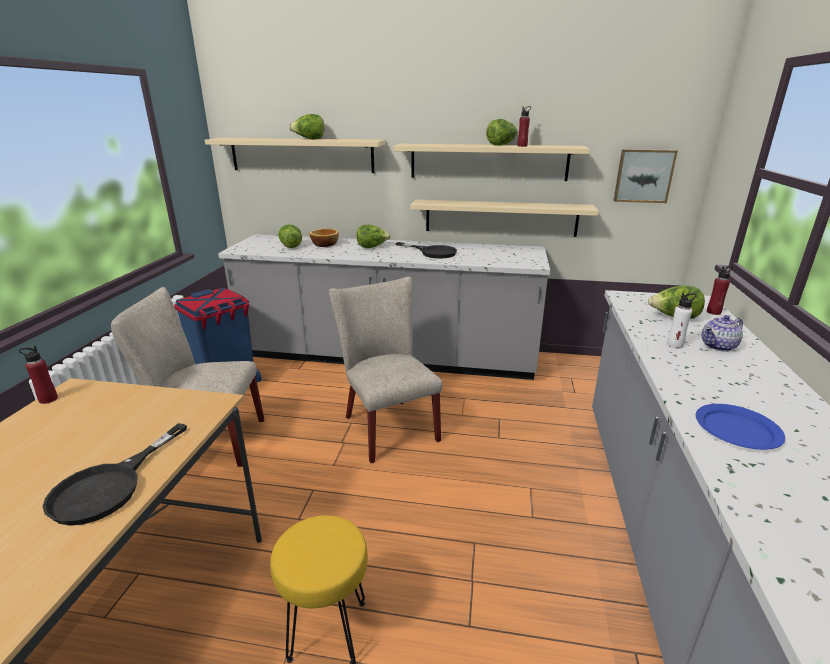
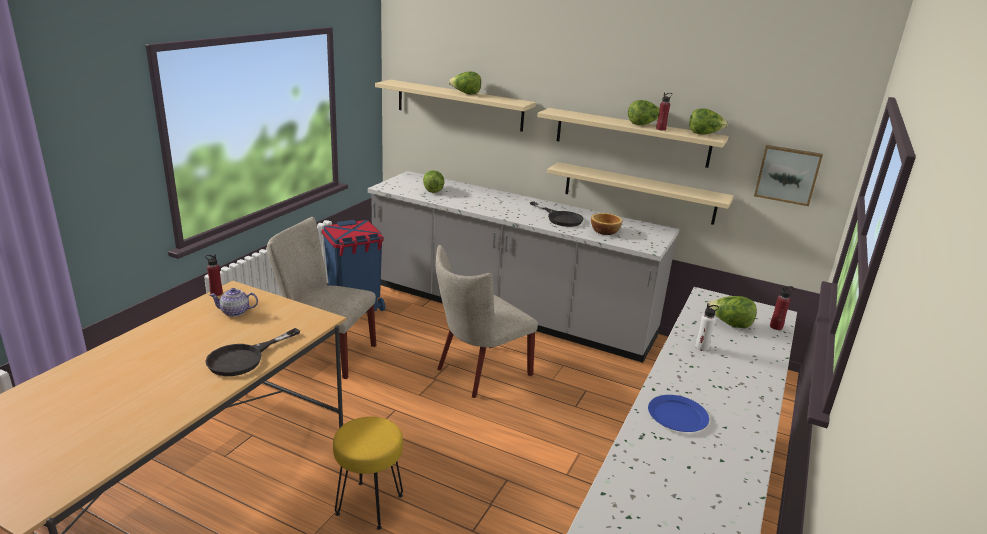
camera: 15 degrees right, 0 degrees up
(325, 244) = (465, 193): bowl -> bowl (604, 231)
(372, 247) = (507, 203): lettuce -> lettuce (704, 134)
(386, 425) = (479, 373): beige chair -> beige chair turned 120 degrees counterclockwise
(719, 346) = (741, 356): teapot -> teapot (235, 312)

